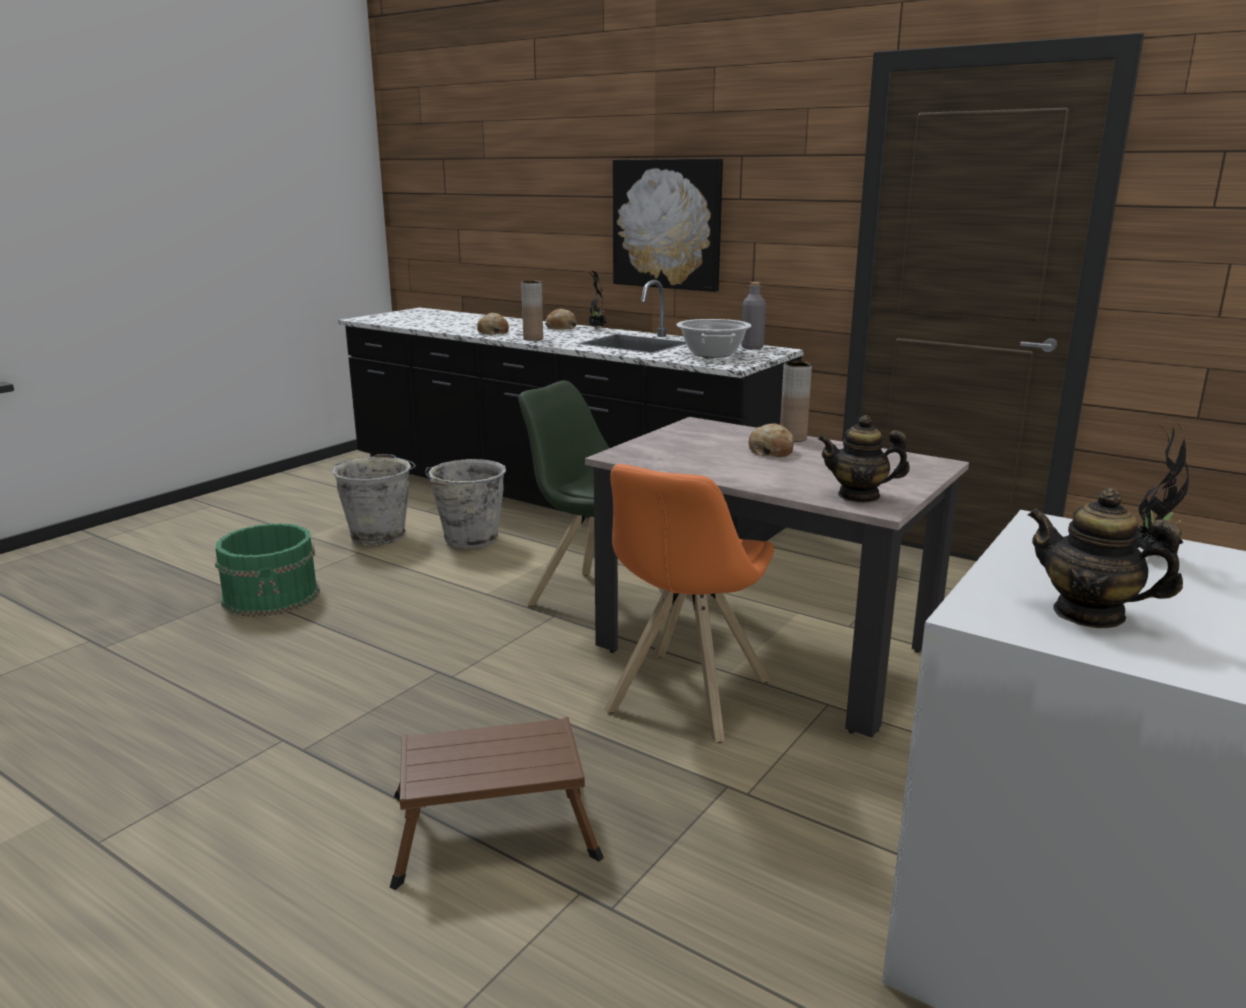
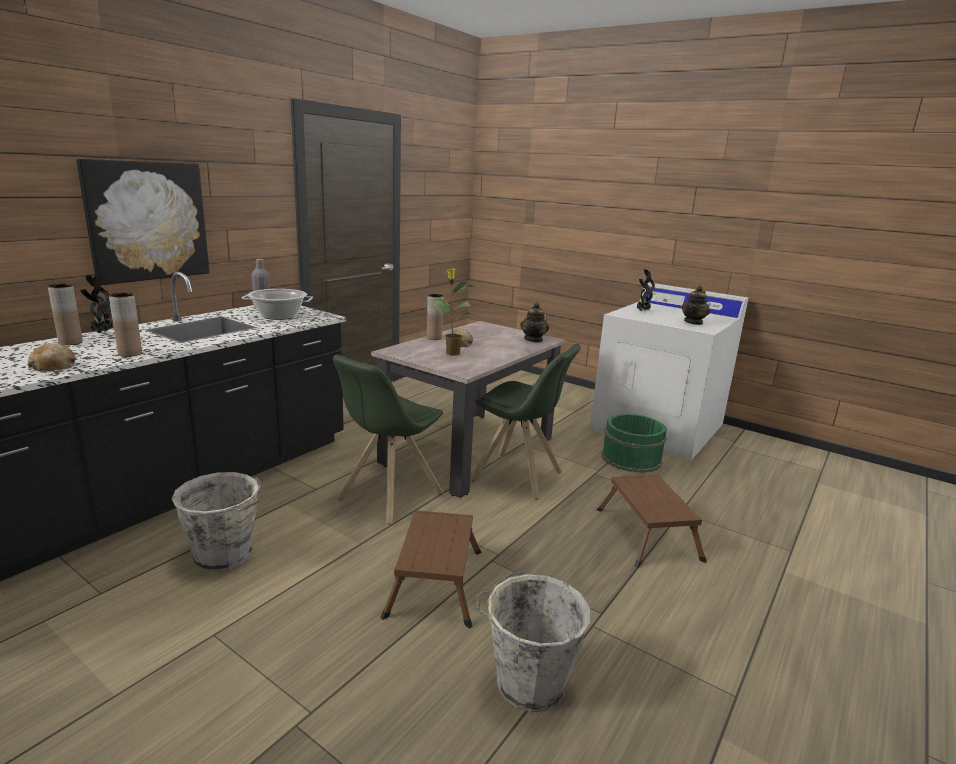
camera: 90 degrees left, 0 degrees up
(272, 595) = (314, 690): green bucket -> green bucket (631, 458)
(379, 535) = (163, 624): grey bucket -> grey bucket (527, 683)
(403, 637) = (435, 581): none -> brown step ladder
(561, 327) = (70, 342): bread -> brown vase
(686, 696) = (517, 476): orange chair -> green chair
(710, 448) = (451, 353): none -> potted plant

